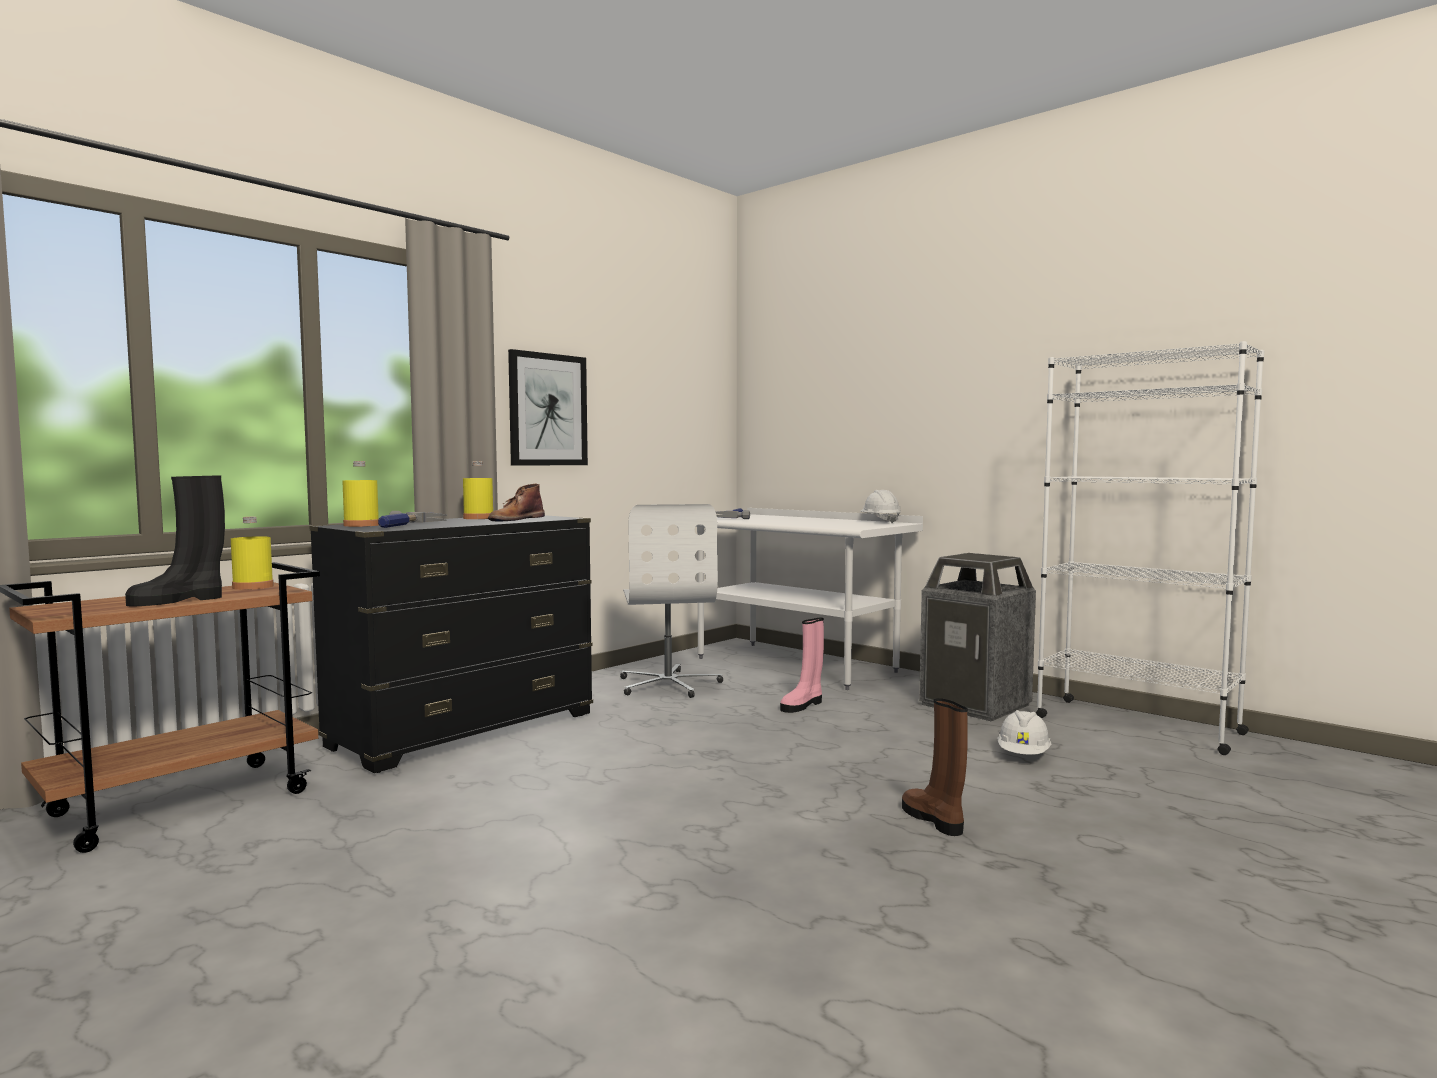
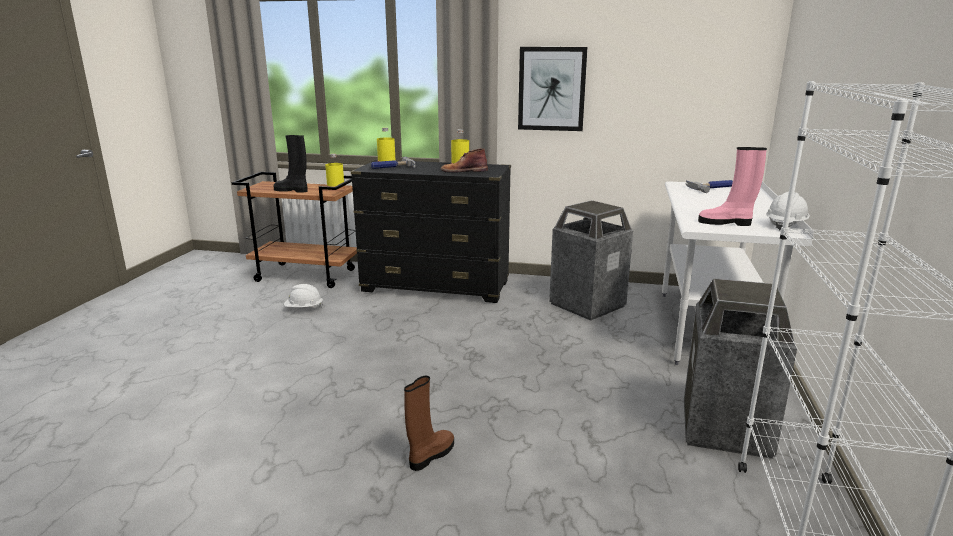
camera: 60 degrees right, 15 degrees up
(669, 684) = (586, 305): white office chair -> trash can
(802, 705) = (608, 357): pink boot -> pink boot (726, 223)
(1023, 755) = (611, 475): white hard hat -> white hard hat (304, 309)

